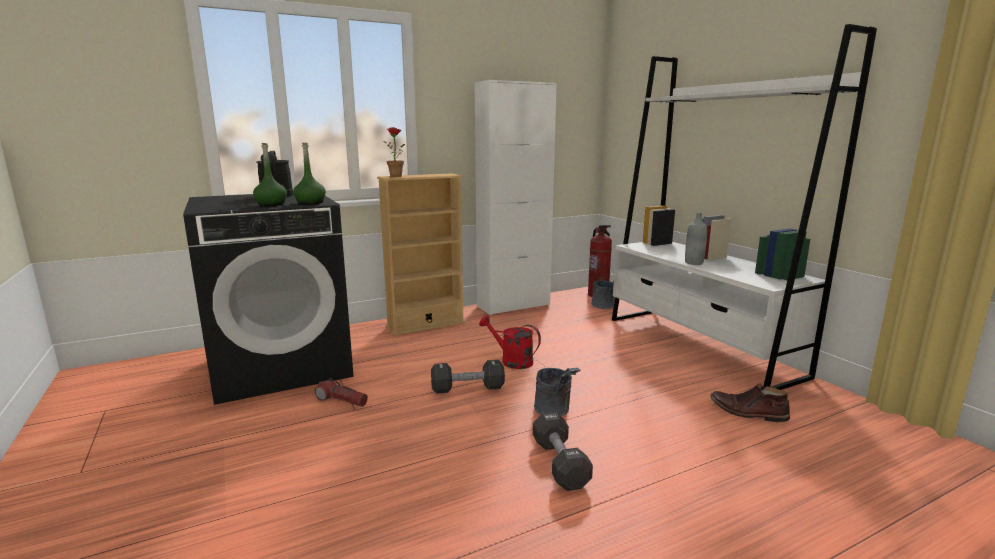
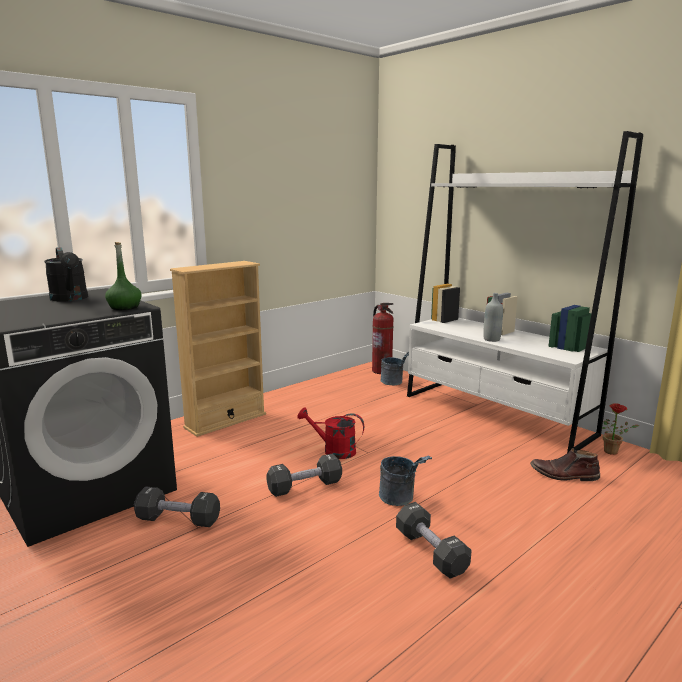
camera: 15 degrees left, 0 degrees up
(271, 204) = (81, 312): green bottle -> none
(342, 401) = (178, 519): flashlight -> black dumbbell
(398, 176) = (194, 267): potted plant -> potted plant (614, 452)
(513, 305) = (306, 390): white cabinet -> none

